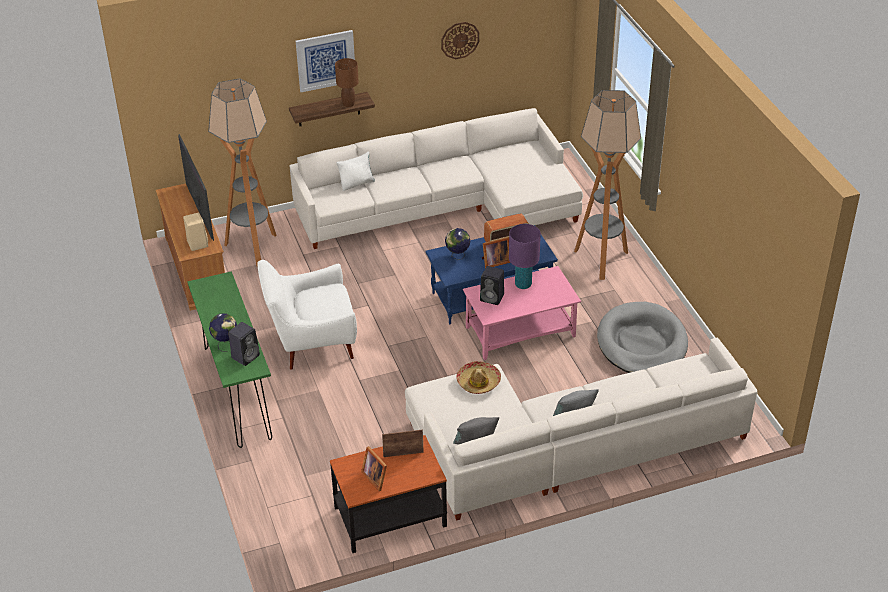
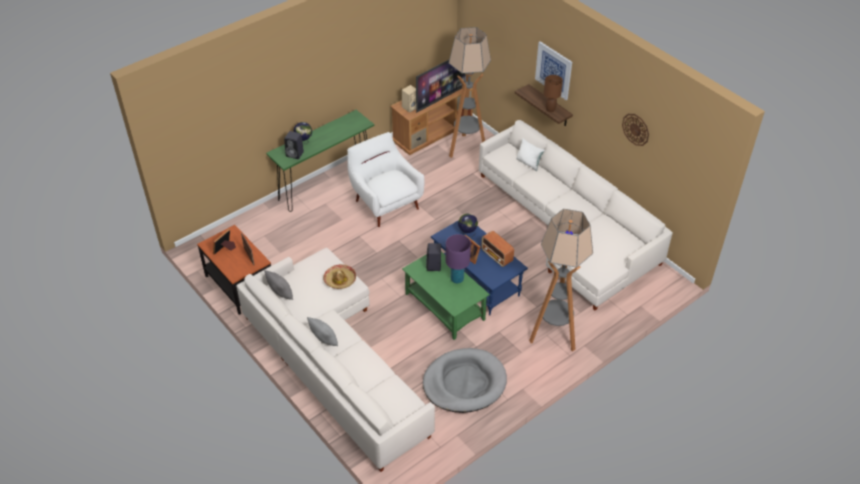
camera: 70 degrees right, 5 degrees up
(519, 332) = (444, 306): pink coffee table -> green coffee table

